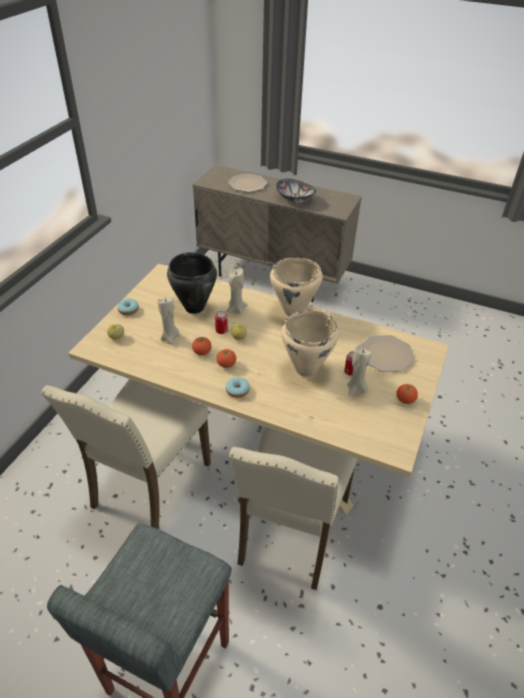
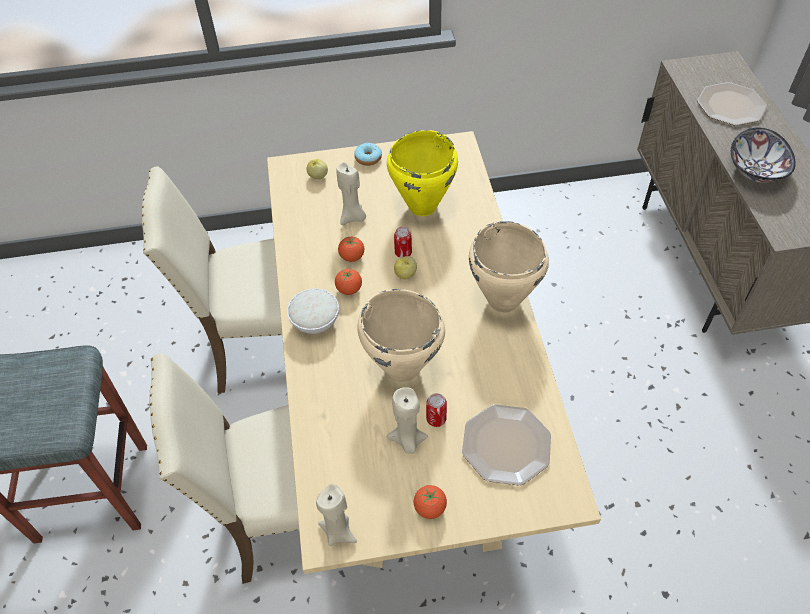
camera: 60 degrees right, 10 degrees up
(194, 308) = (422, 206): black cooking pot -> yellow cooking pot
(236, 309) = (454, 244): beige candle -> beige candle (338, 531)
(237, 390) = (315, 322): donut -> white bowl

